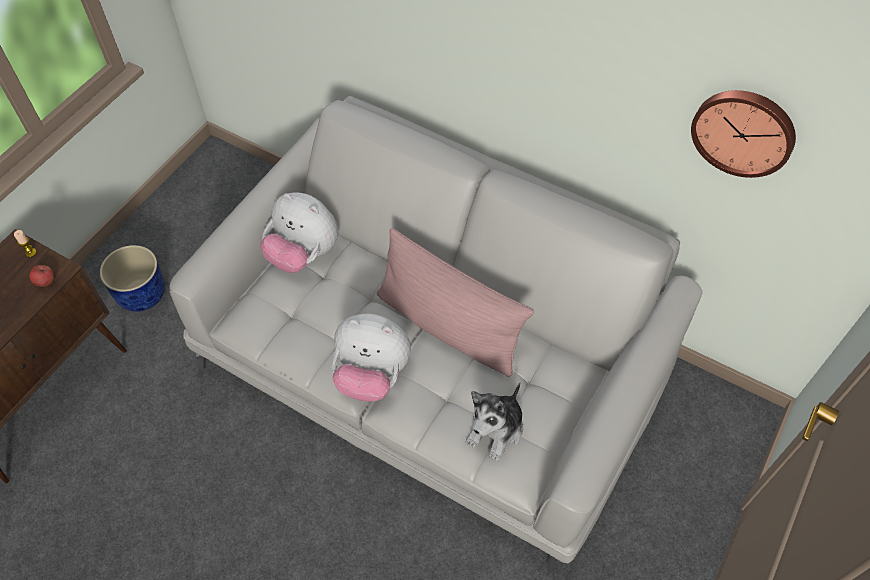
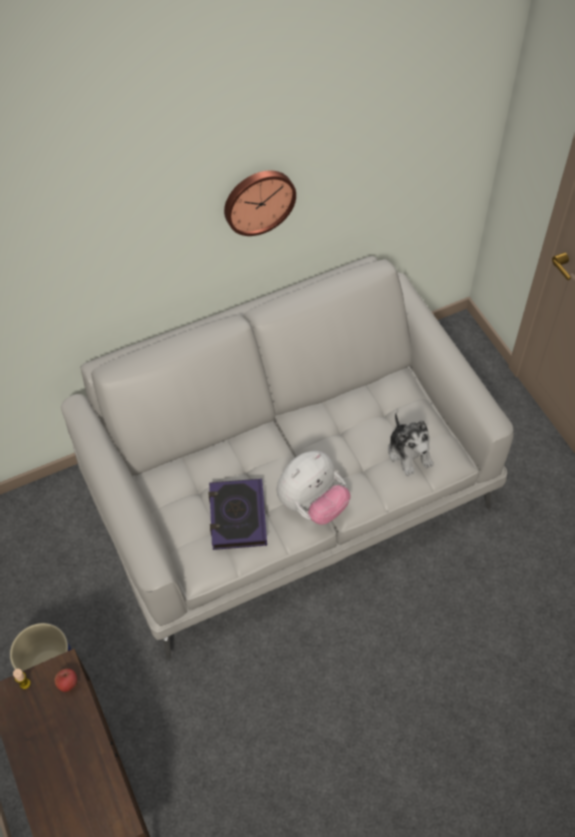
camera: 55 degrees left, 0 degrees up
(303, 254) = (170, 493): plush toy -> none
(312, 320) = (237, 517): none -> book
(448, 326) = (308, 435): pink pillow -> none
(744, 131) = (388, 155): wall clock -> wall clock (258, 201)

